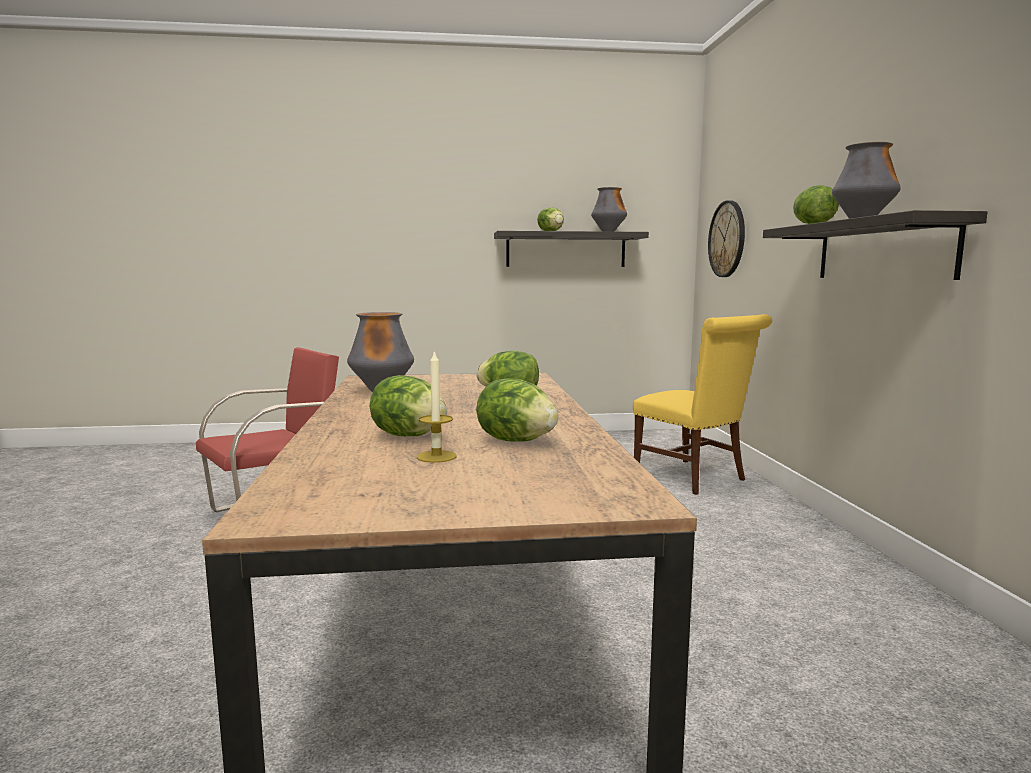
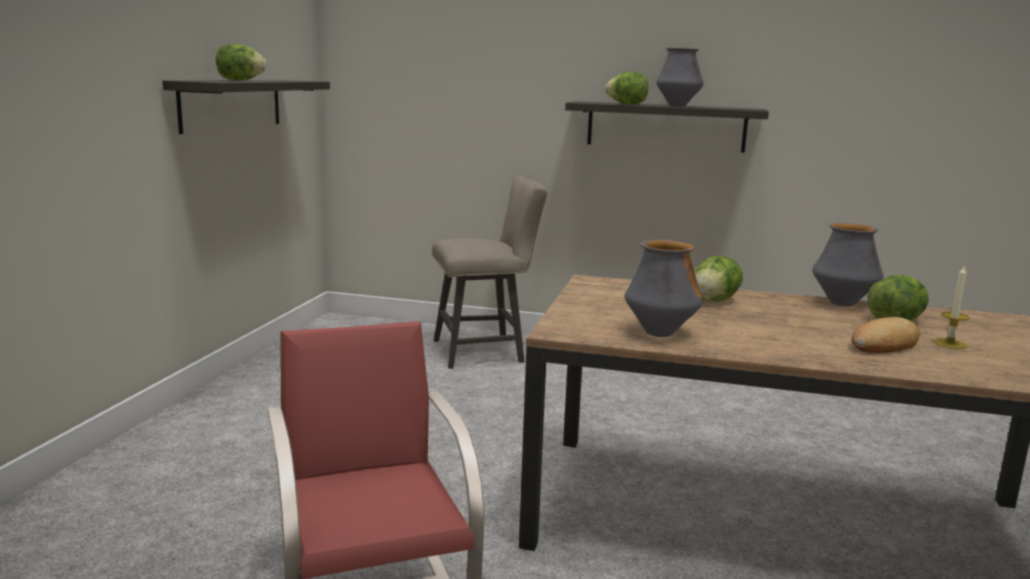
camera: 70 degrees left, 5 degrees up
(409, 436) = (884, 344): lettuce -> bread
(608, 232) = (288, 80): vase -> vase (842, 303)
(695, 478) = (485, 351): yellow chair -> beige stool
(727, 239) = (405, 93): wall clock -> none

